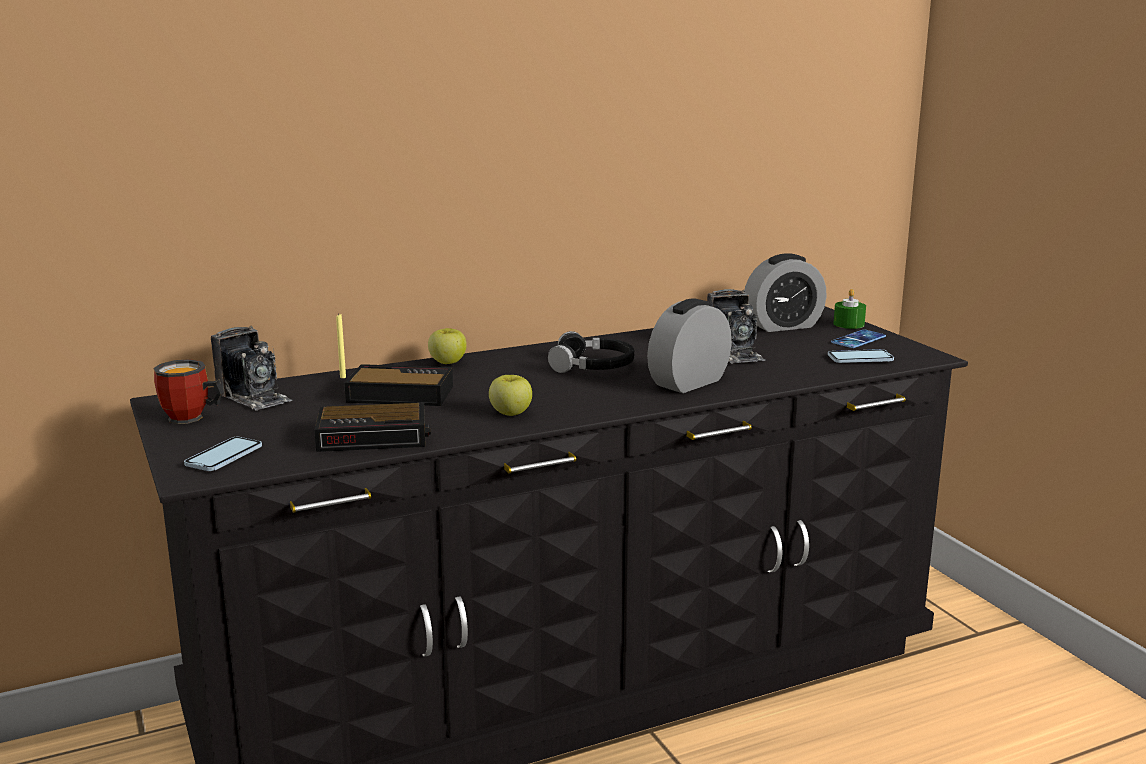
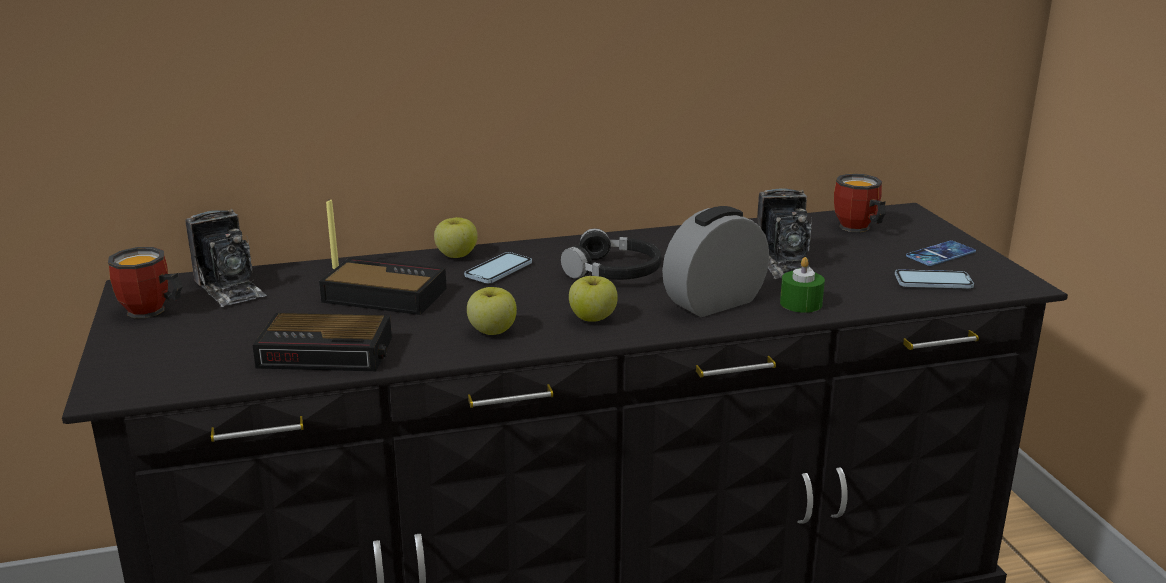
camera: 10 degrees right, 5 degrees up
(224, 456) = (156, 367): phone -> phone (498, 270)
(592, 399) = (593, 318): none -> apple
(783, 326) = (856, 229): alarm clock -> mug
(848, 324) = (936, 231): green candle -> green candle (801, 303)

